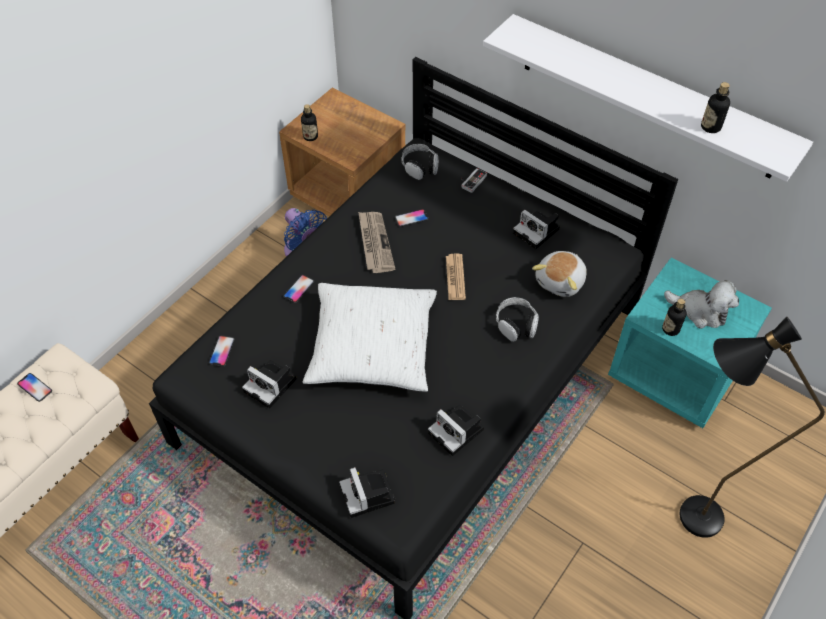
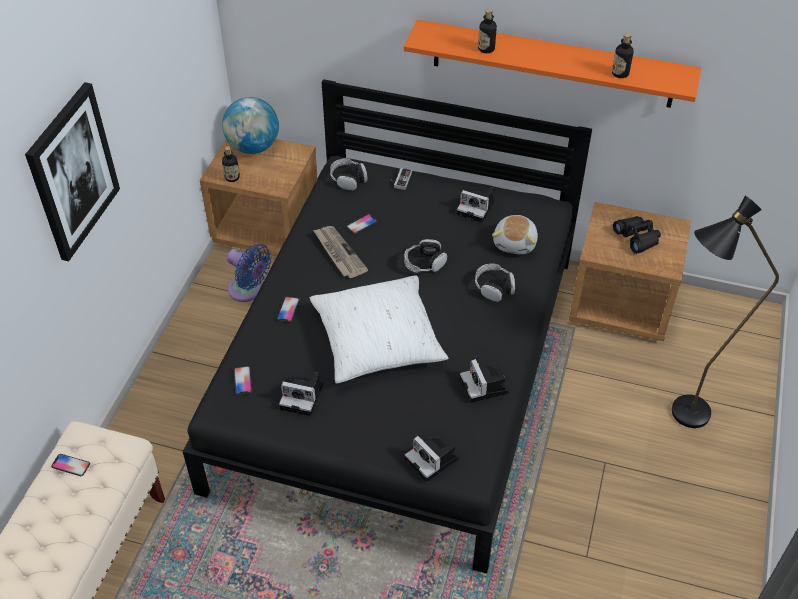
camera: 20 degrees left, 5 degrees down
(87, 101) = (72, 172): none -> picture
(345, 110) = (253, 147): none -> globe
(455, 277) = (424, 263): newspaper -> headphones
(458, 432) = (485, 387): camera -> camera turned 45 degrees clockwise
(647, 97) = (552, 64): white shelf -> orange shelf
(670, 329) = (620, 258): bottle -> bottle (486, 49)
(674, 373) = (621, 305): turquoise nightstand -> brown nightstand
(700, 311) = (637, 238): plush toy -> black binoculars

